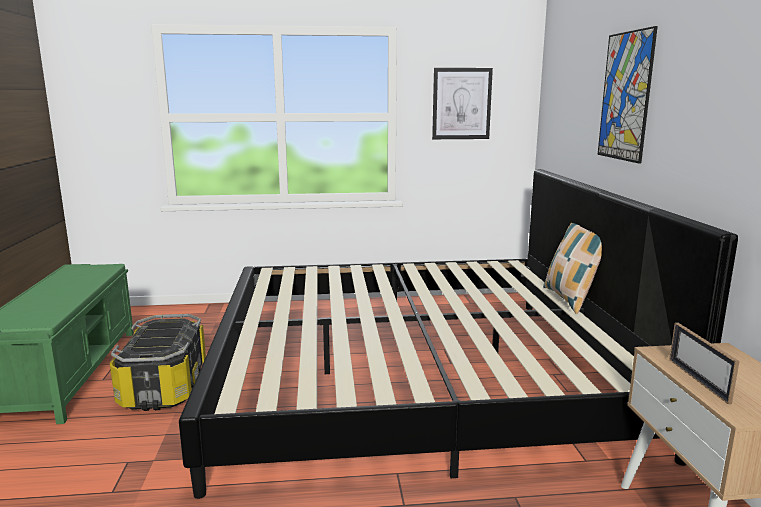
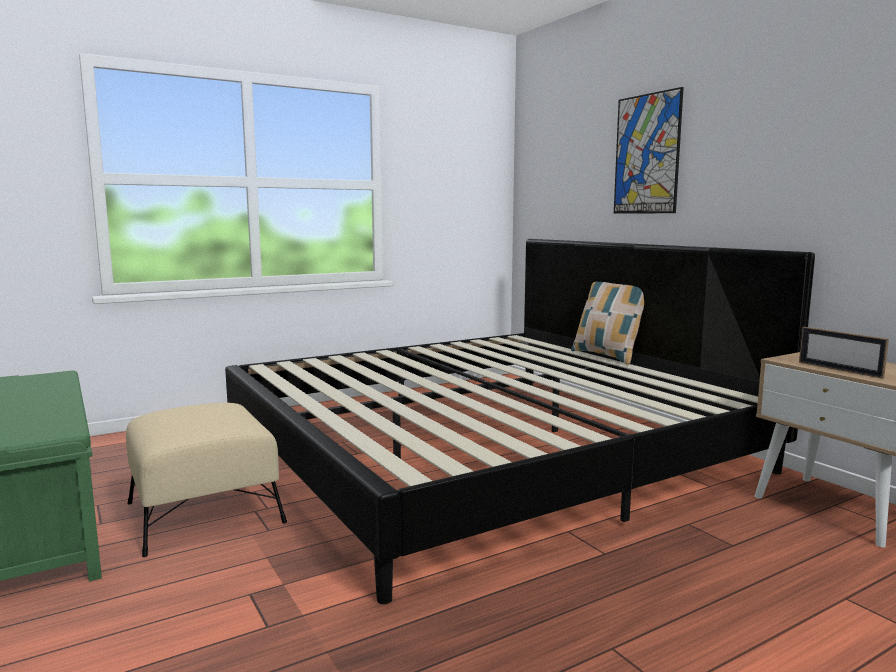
camera: 25 degrees left, 5 degrees down
(165, 386) = (204, 513): storage box -> beige ottoman
(461, 104) = (444, 173): picture -> none

